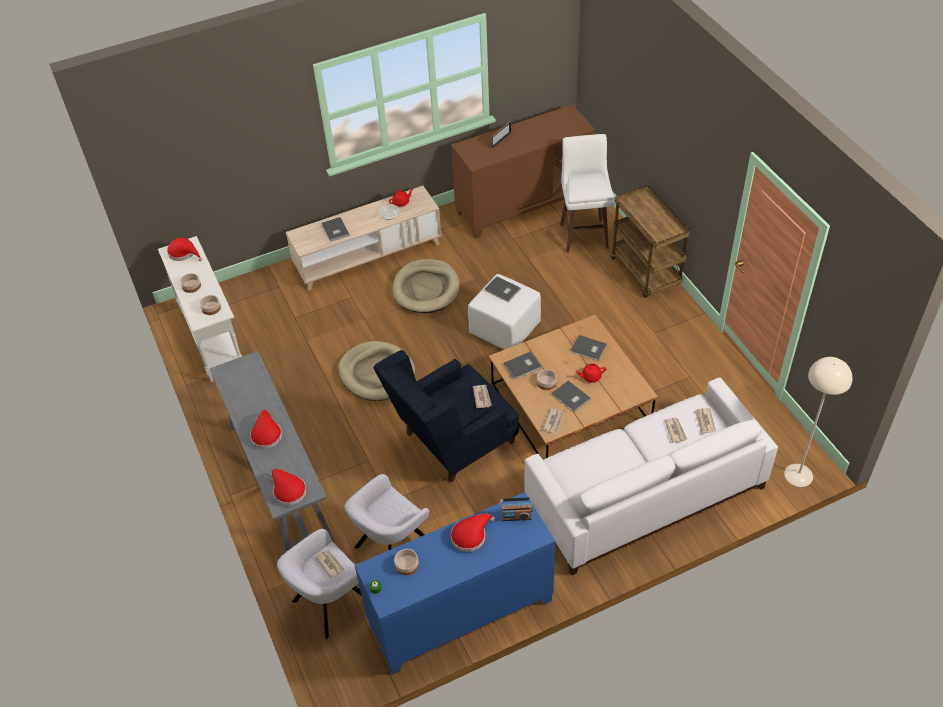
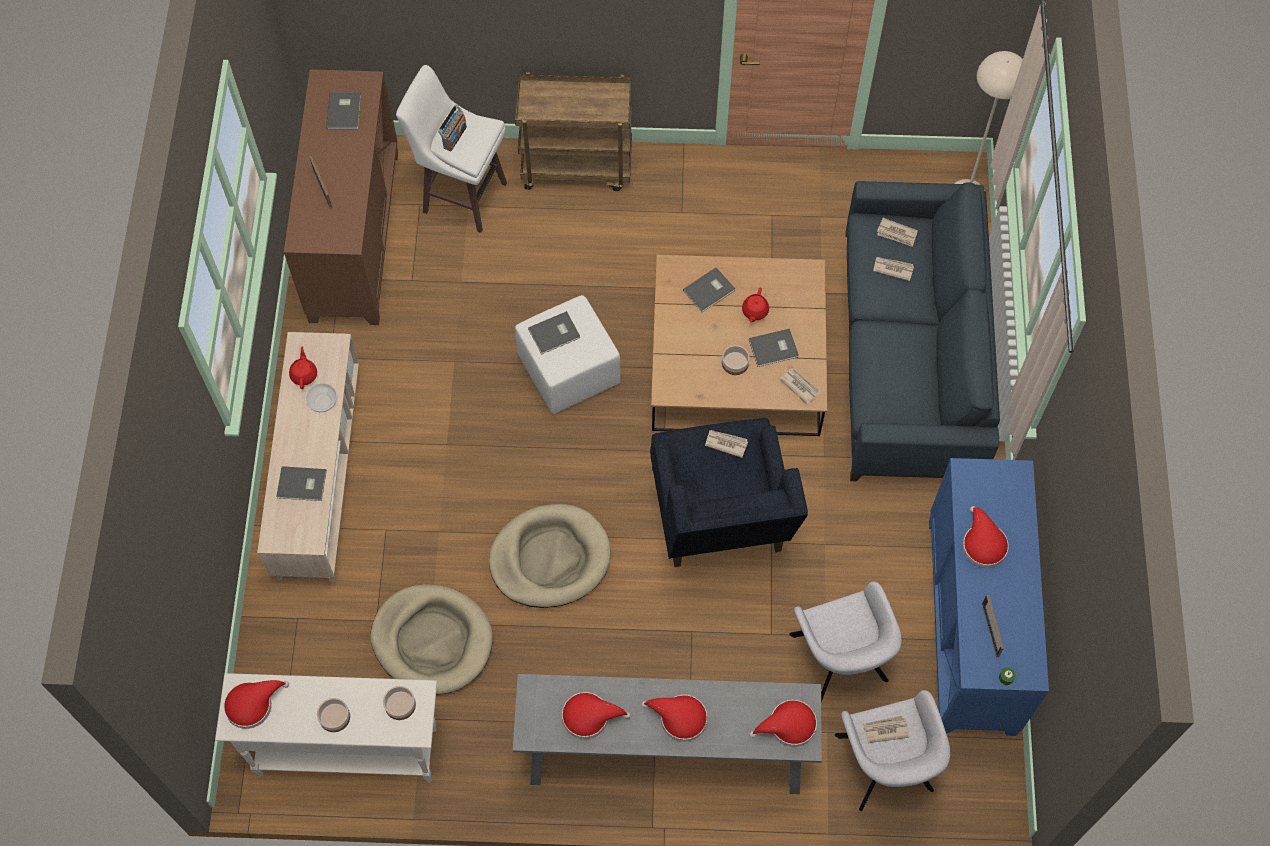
camera: 65 degrees left, 15 degrees up
(247, 393) = (590, 716): none -> red hat
(406, 565) = (990, 630): bowl -> picture frame
(426, 289) = (433, 429): beige dog bed -> beige dog bed (432, 640)
(516, 516) = (980, 483): radio -> radio (454, 137)
(523, 366) = (694, 375): grey book -> grey book (345, 111)
(643, 492) = (909, 354): white sofa -> blue sofa

